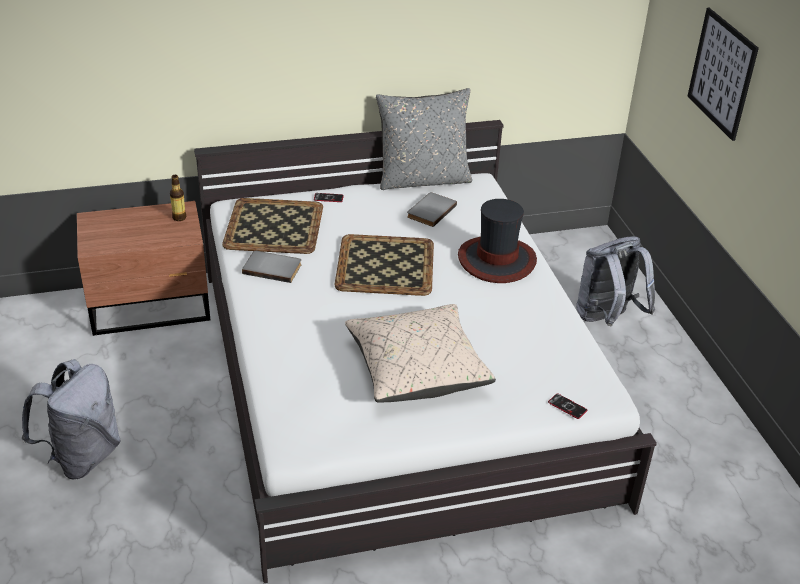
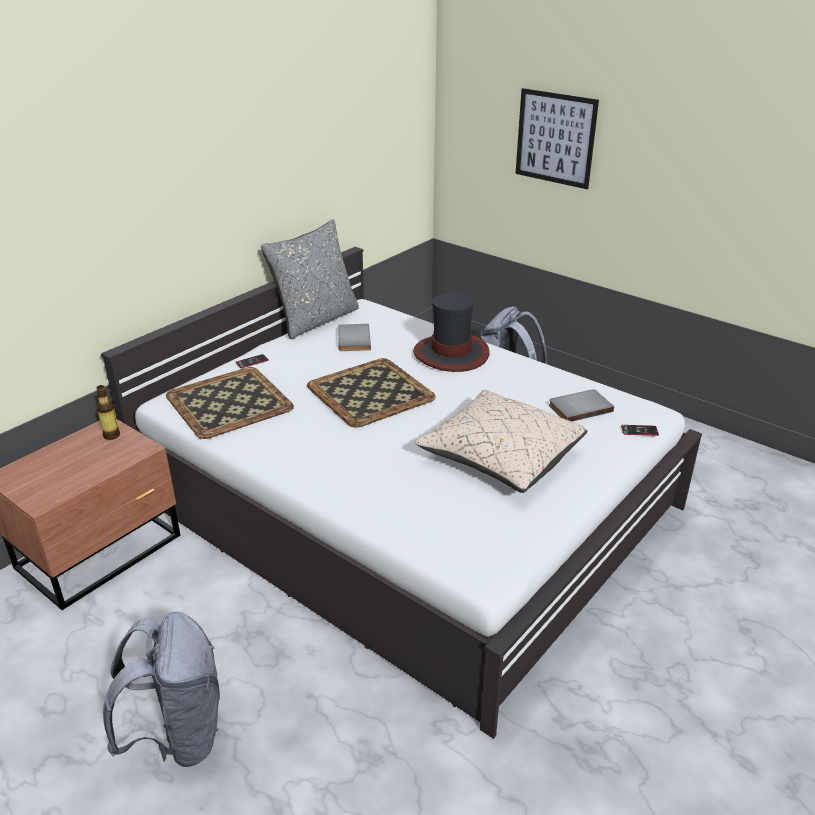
camera: 35 degrees left, 5 degrees down
(273, 267) = (271, 435): grey book -> grey book (579, 407)

